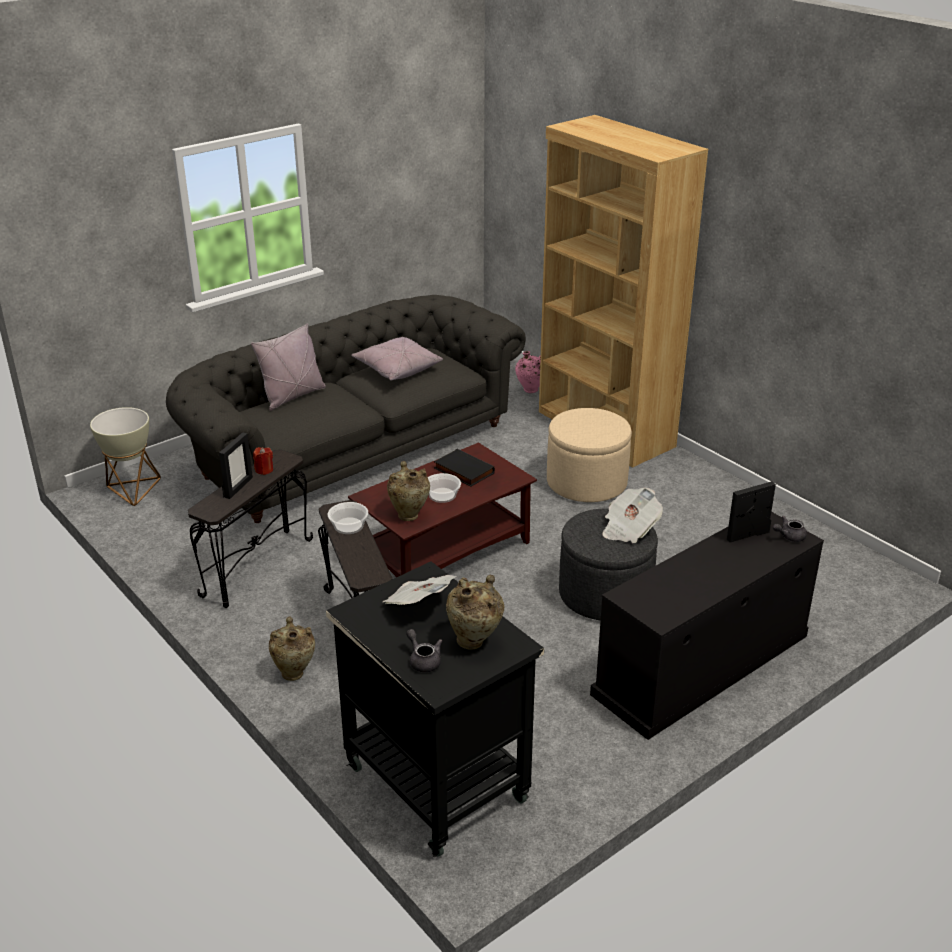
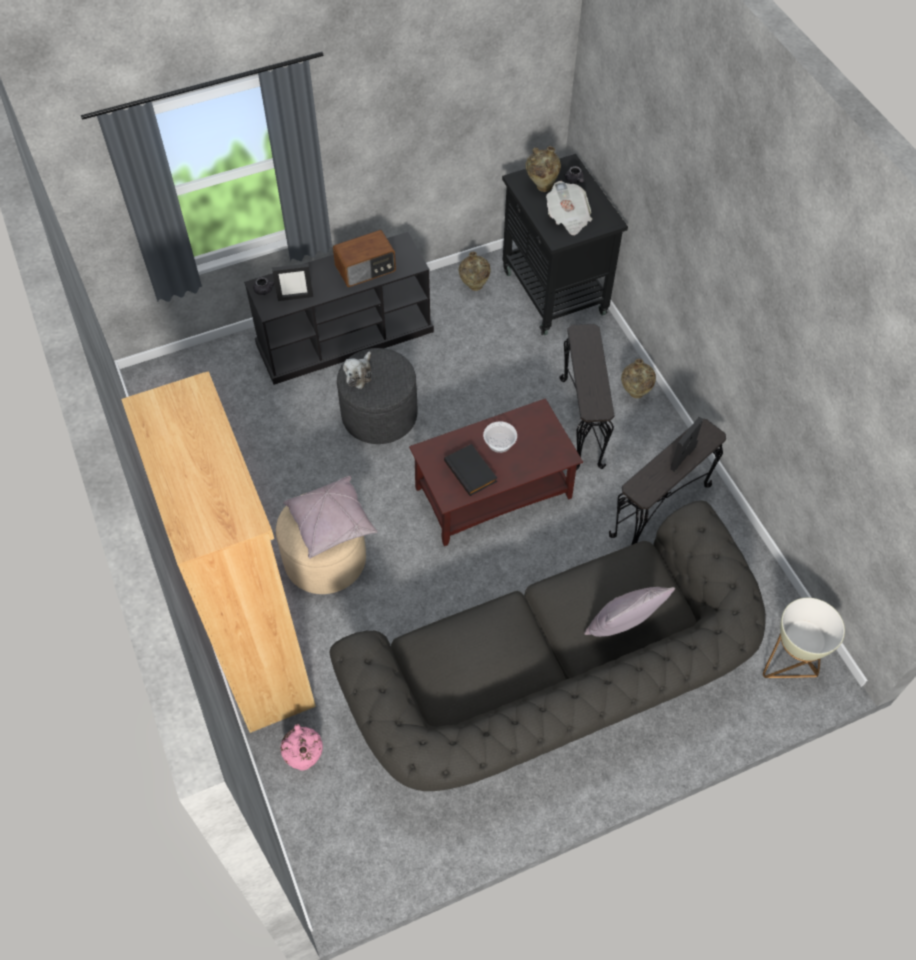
camera: 165 degrees left, 25 degrees up
(264, 470) = (659, 477): red candle -> none
(348, 526) = (592, 388): bowl -> none
(397, 369) = (495, 651): purple pillow -> purple pillow (331, 523)
(409, 515) = (534, 423): beige vase -> beige vase (474, 287)
(629, 529) = (359, 374): newspaper -> plush toy
(684, 579) = (366, 269): none -> radio

